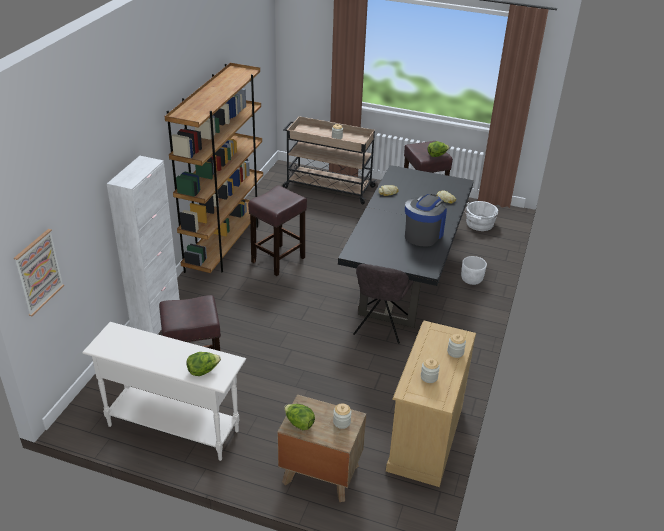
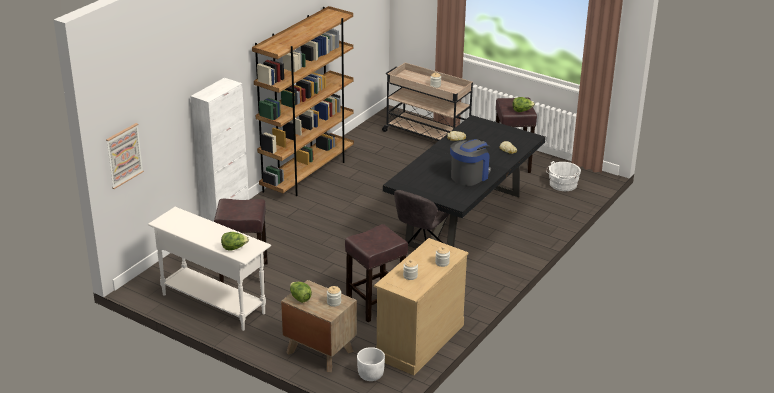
camera: 15 degrees right, 5 degrees down
(278, 259) = (352, 192): brown stool -> brown stool (376, 304)
(471, 279) = (527, 230): white planter -> white planter (370, 375)

